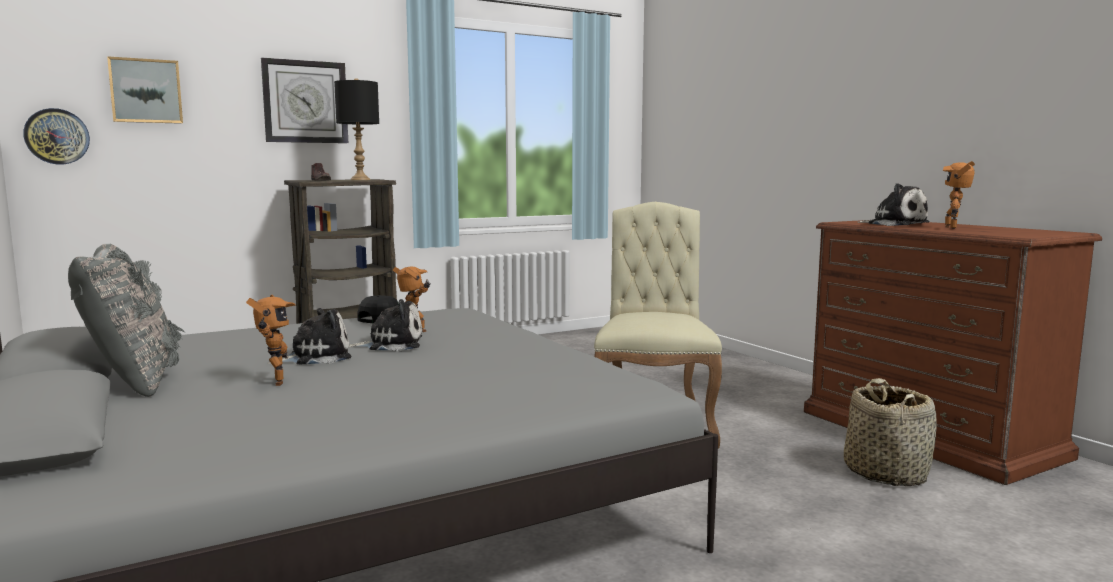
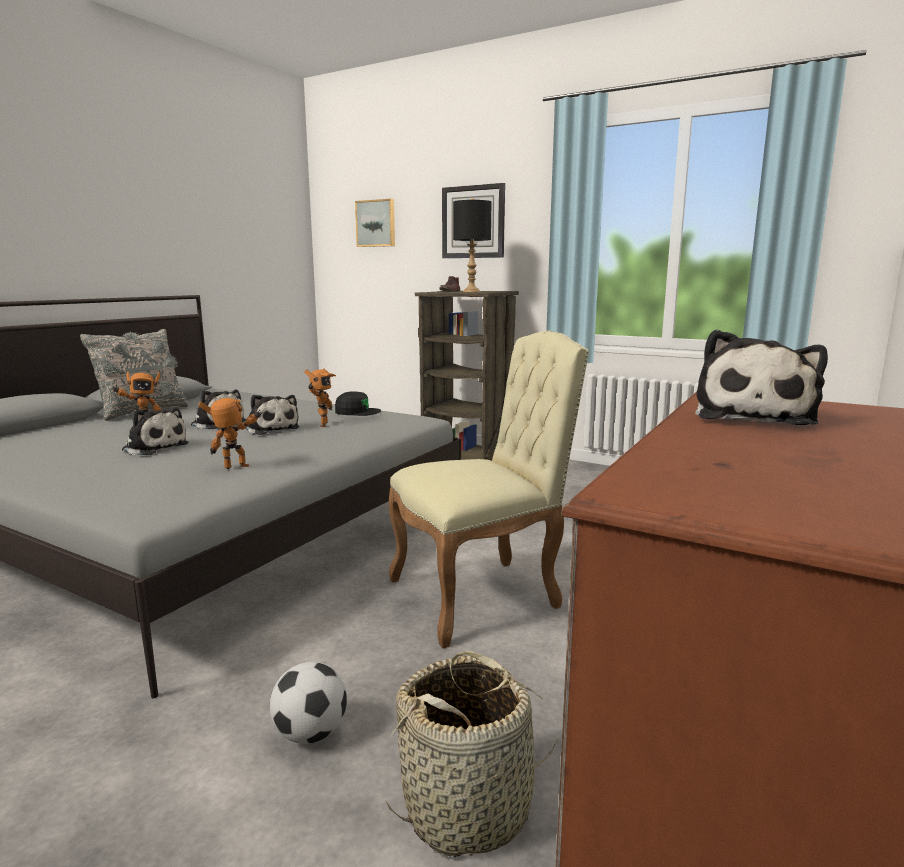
camera: 60 degrees right, 5 degrees up
(57, 136) = (334, 258): wall clock -> none
(390, 380) = (154, 447): none -> plush toy
(797, 501) = (310, 733): none -> football
(953, 227) = (767, 445): toy robot -> toy robot (237, 468)

